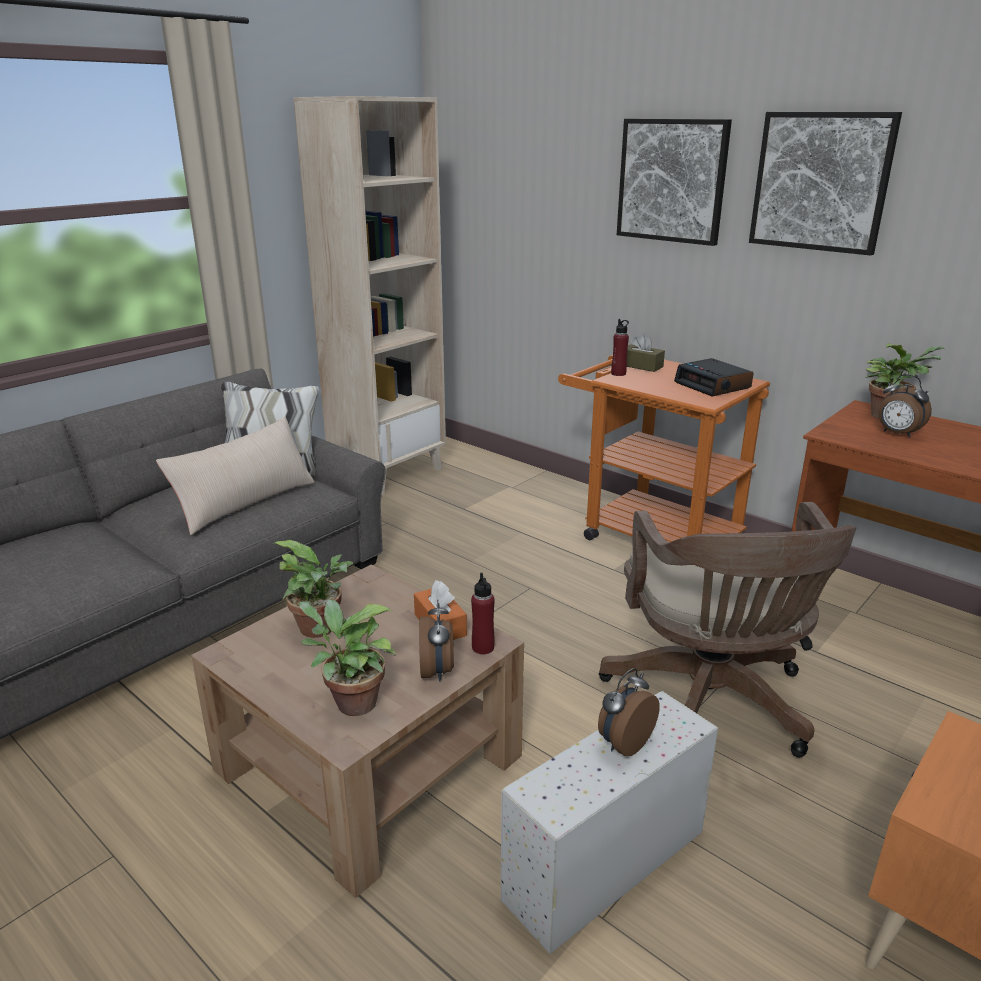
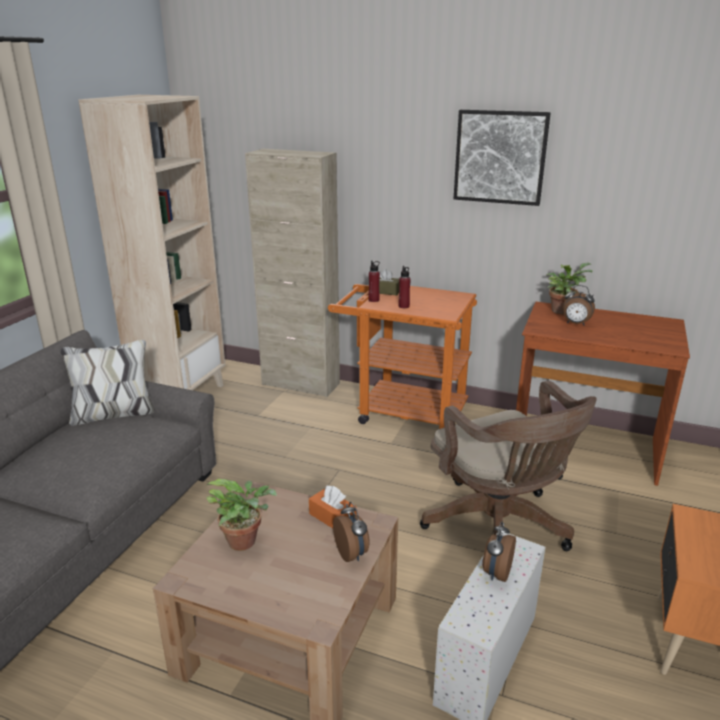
camera: 20 degrees left, 0 degrees up
(245, 502) = (112, 448): beige pillow -> none
(351, 703) = (305, 594): potted plant -> none
(483, 647) = (373, 528): red bottle -> red bottle (404, 306)
(534, 481) = (300, 384): none -> beige cabinet
(672, 181) = (391, 156): picture -> none
(713, 385) = (442, 301): alarm clock -> none

